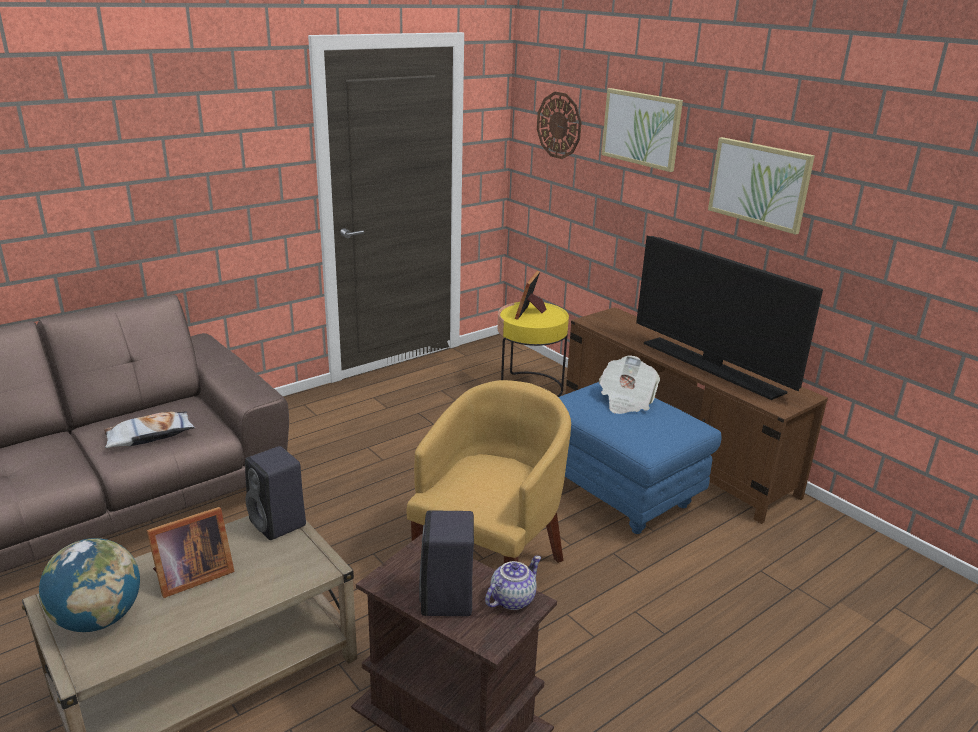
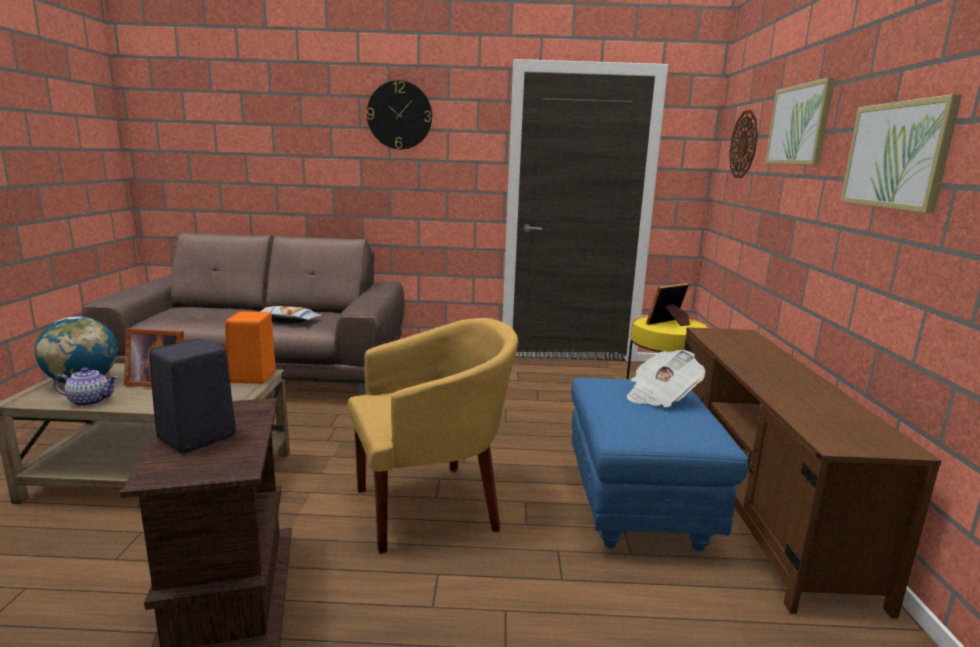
camera: 40 degrees right, 10 degrees down
(176, 119) = (399, 115): none -> wall clock
(279, 524) = (252, 377): black speaker -> orange speaker
(512, 599) = (233, 459): teapot -> teapot (90, 401)
(712, 367) = (794, 390): television -> none

